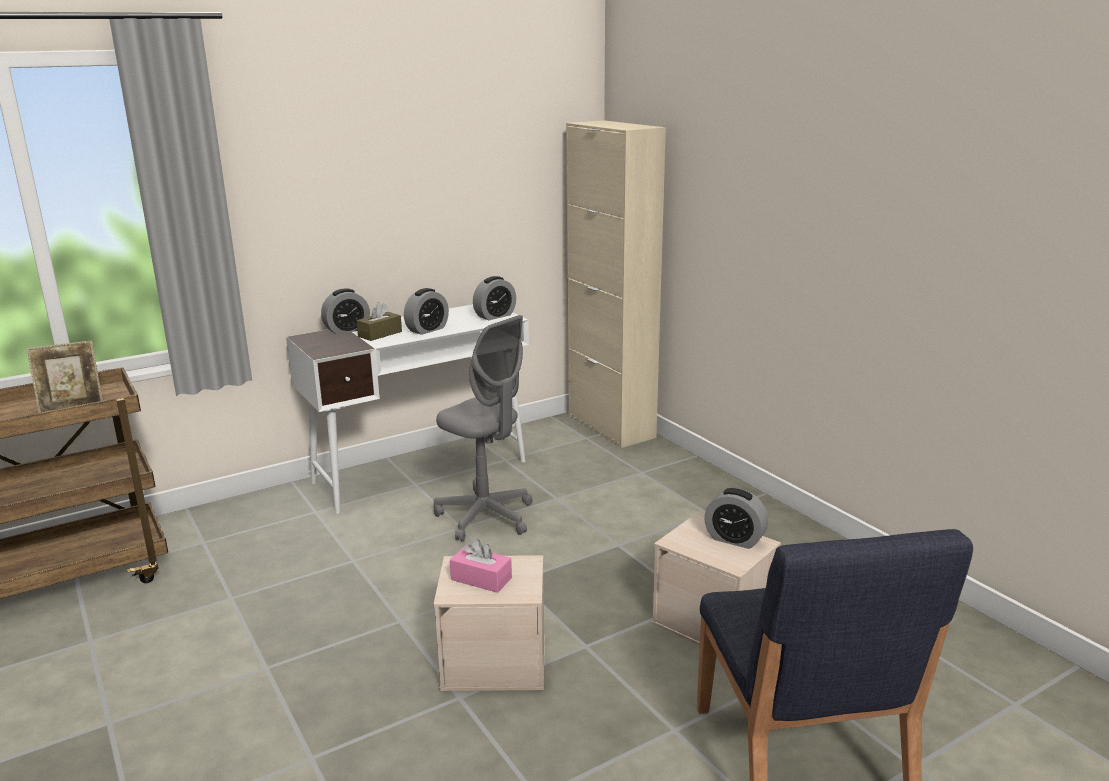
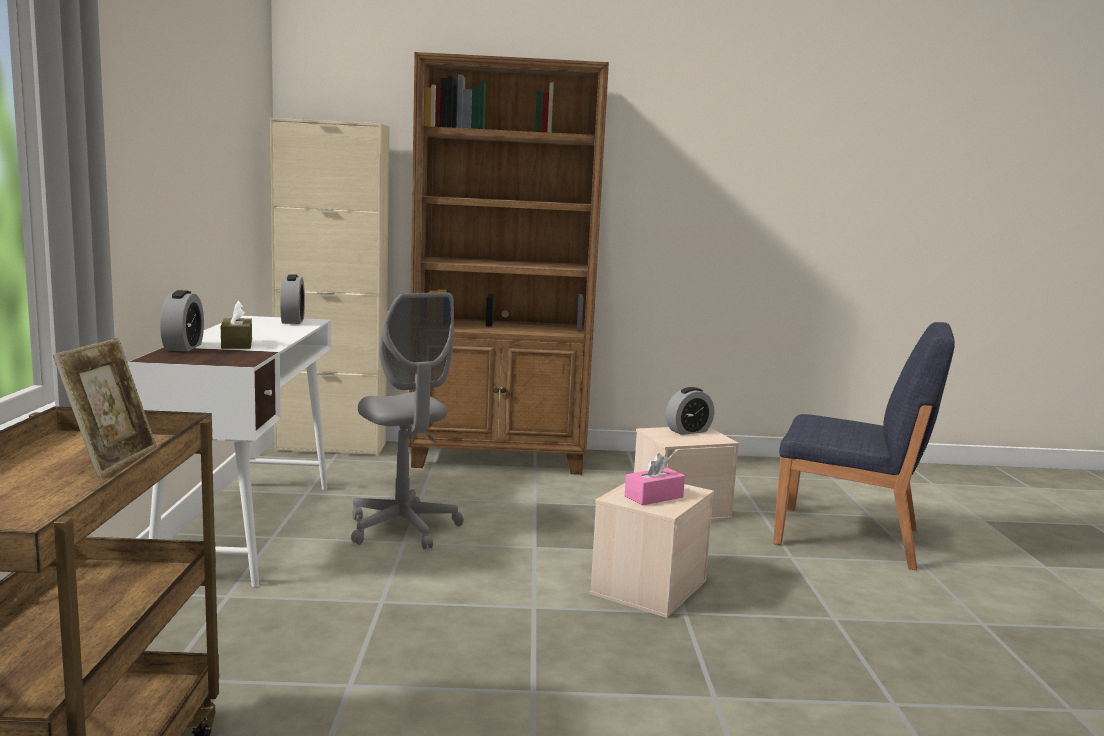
camera: 60 degrees left, 10 degrees down
(427, 330) = (271, 335): alarm clock -> none
(485, 517) = (403, 528): grey office chair -> grey office chair turned 75 degrees clockwise
(700, 492) = (500, 459): none -> brown bookcase

